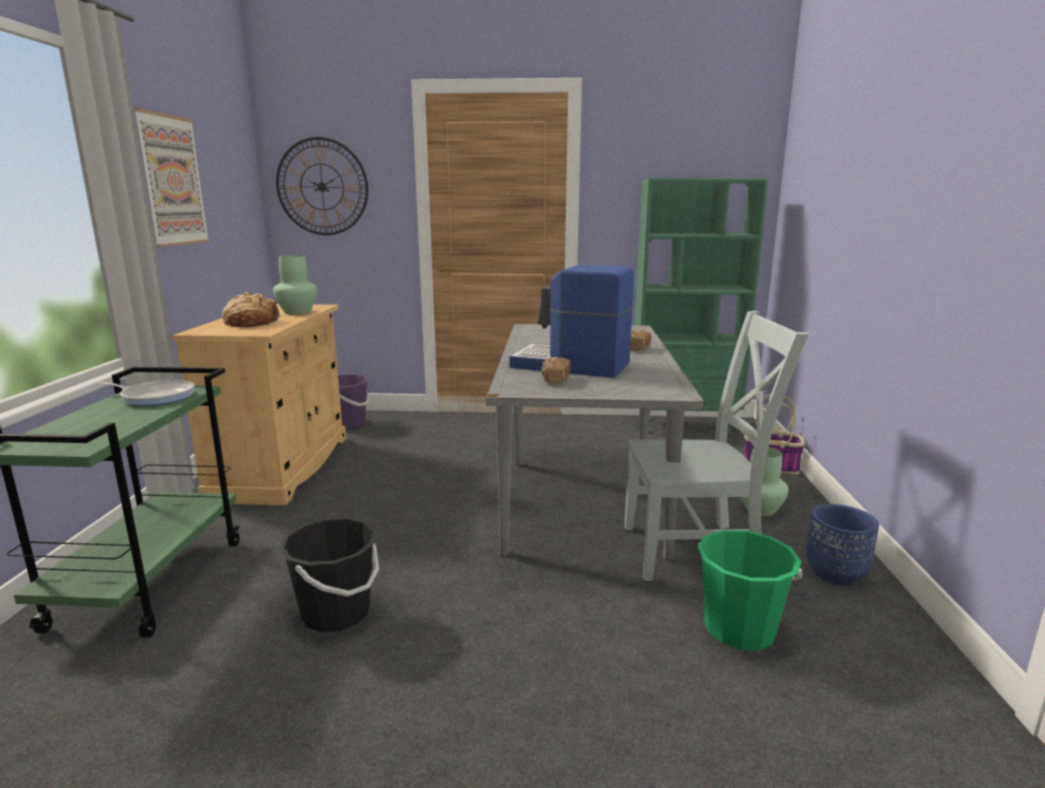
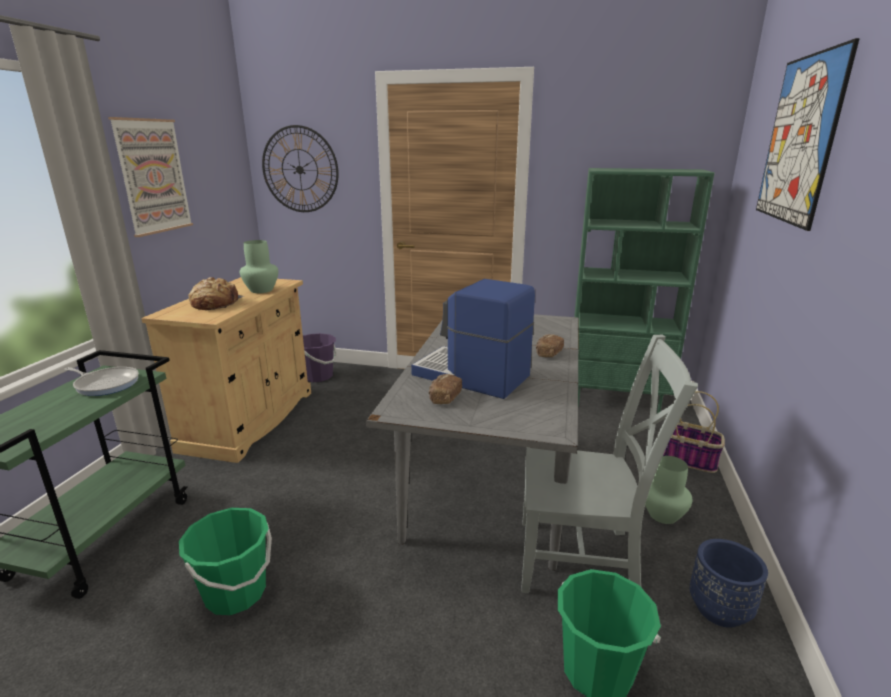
camera: 10 degrees right, 5 degrees up
(336, 613) = (236, 593): black bucket -> green bucket
(852, 135) = (799, 140): none -> picture

